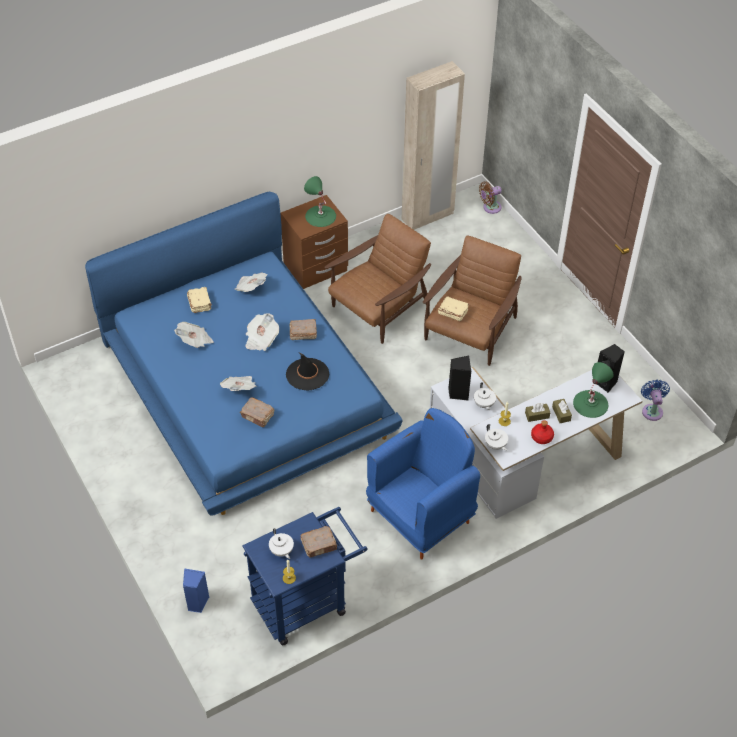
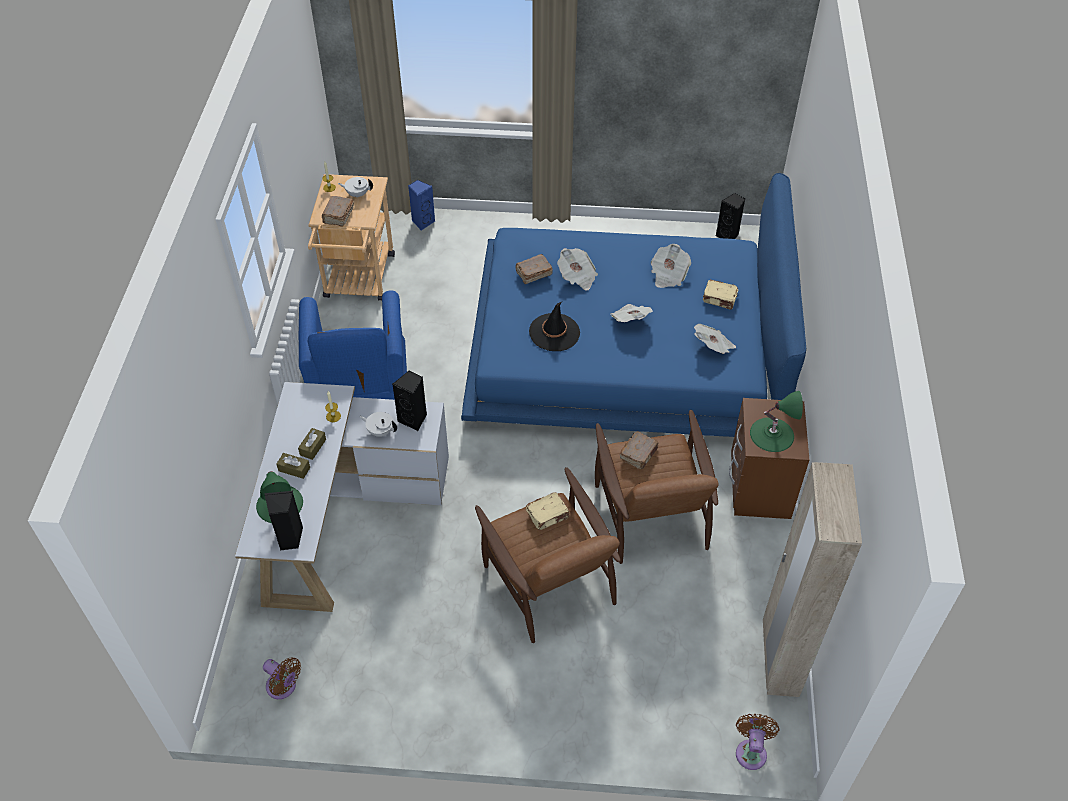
camera: 125 degrees right, 0 degrees up
(68, 382) = (728, 236): none -> black speaker
(302, 333) = (613, 355): brown book -> brown book (639, 454)
(306, 601) = (358, 281): blue cart -> beige cart
(495, 445) = (314, 392): white teapot -> none
(541, 437) = (285, 434): red bottle -> none
(652, 410) = (283, 687): blue fan -> brown fan

